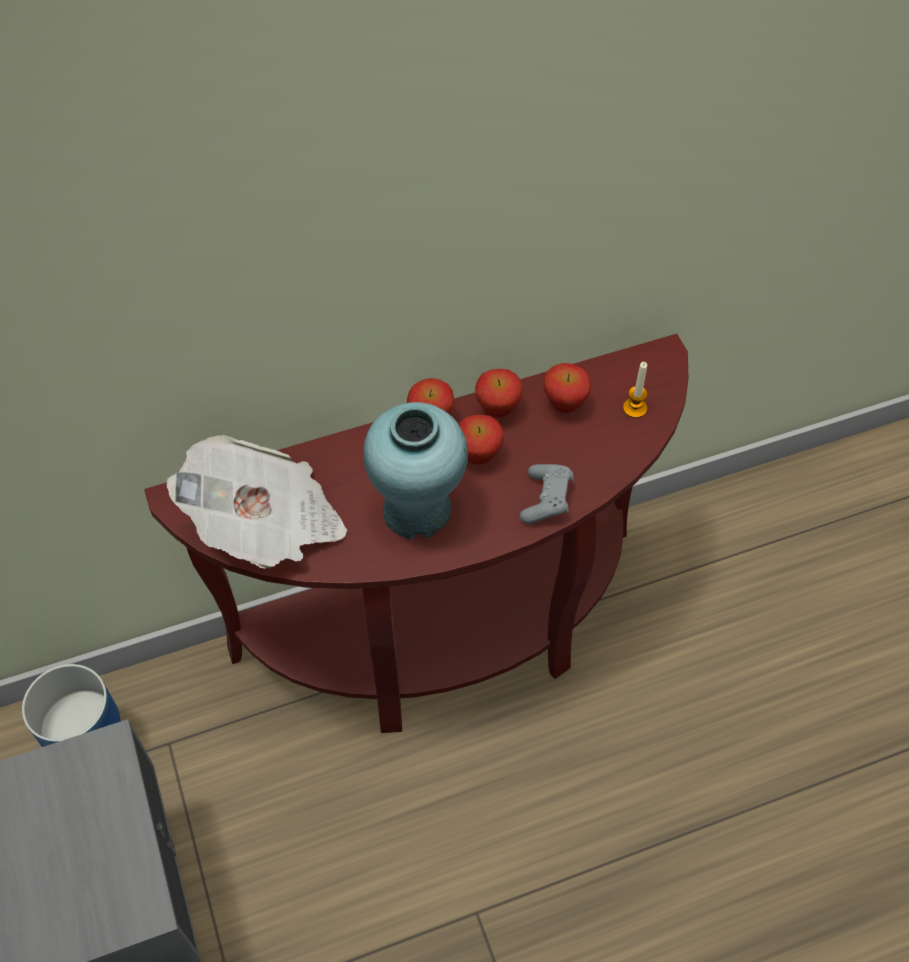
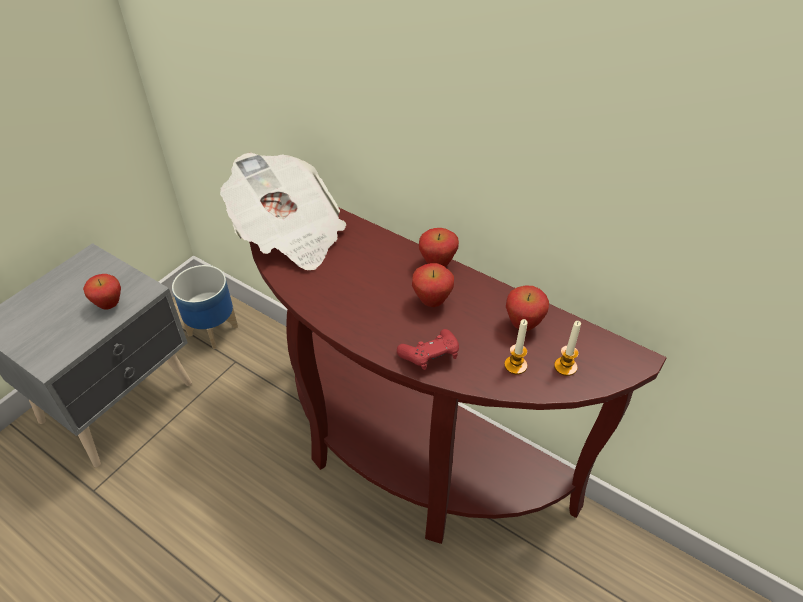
camera: 55 degrees right, 10 degrees down
(417, 510) = (360, 294): turquoise vase -> none
(497, 410) = (480, 292): apple -> apple (109, 305)
(546, 500) = (430, 357): grey game controller -> red game controller
(606, 442) = (515, 365): none -> candle

